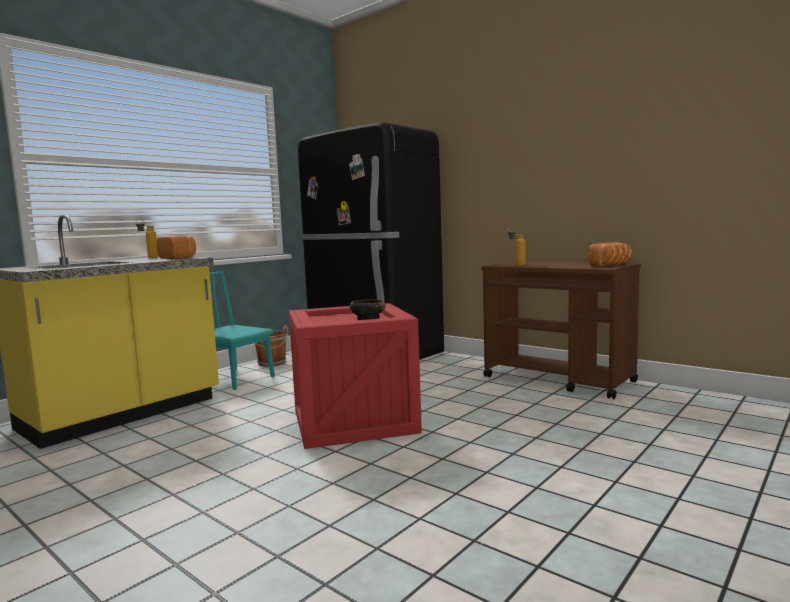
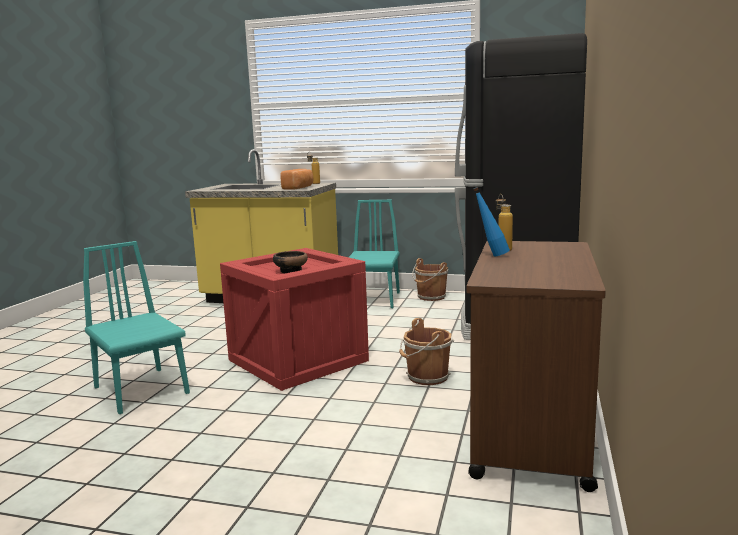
camera: 65 degrees right, 5 degrees up
(332, 500) = (141, 390): none -> turquoise chair
(450, 388) = (426, 377): none -> brown bucket
(535, 266) = (491, 256): none -> blue bottle
(612, 265) = (528, 281): bread -> none

